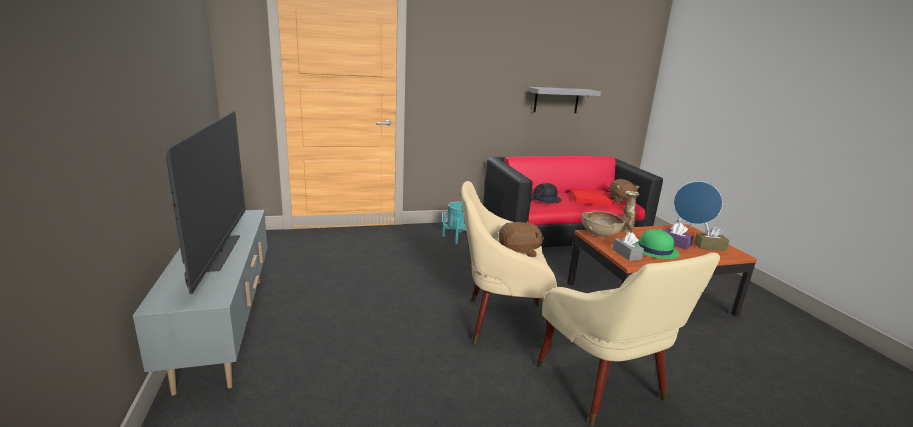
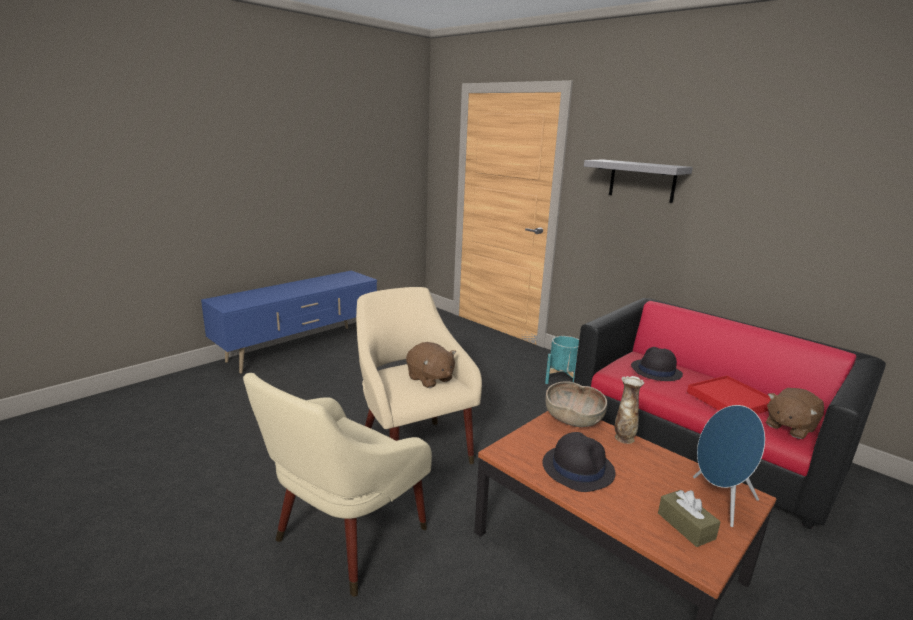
camera: 60 degrees right, 0 degrees up
(221, 253) = (291, 291): television -> none
(226, 327) = (300, 348): grey tv stand -> blue tv stand
(556, 100) = (770, 234): grey shelf -> grey shelf (642, 180)
(626, 254) = (528, 446): grey tissue box -> none
(654, 250) = (578, 468): green hat -> black hat
(675, 244) = (639, 486): purple tissue box -> none

